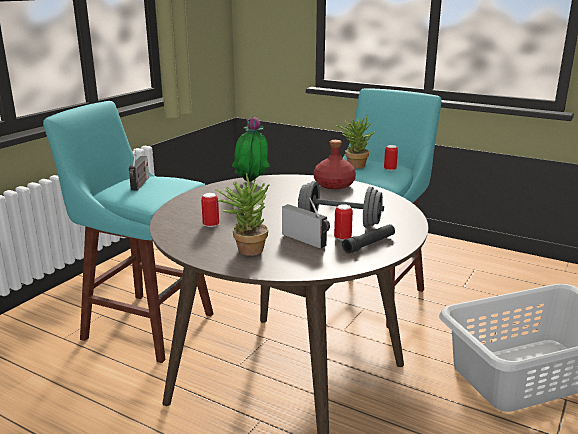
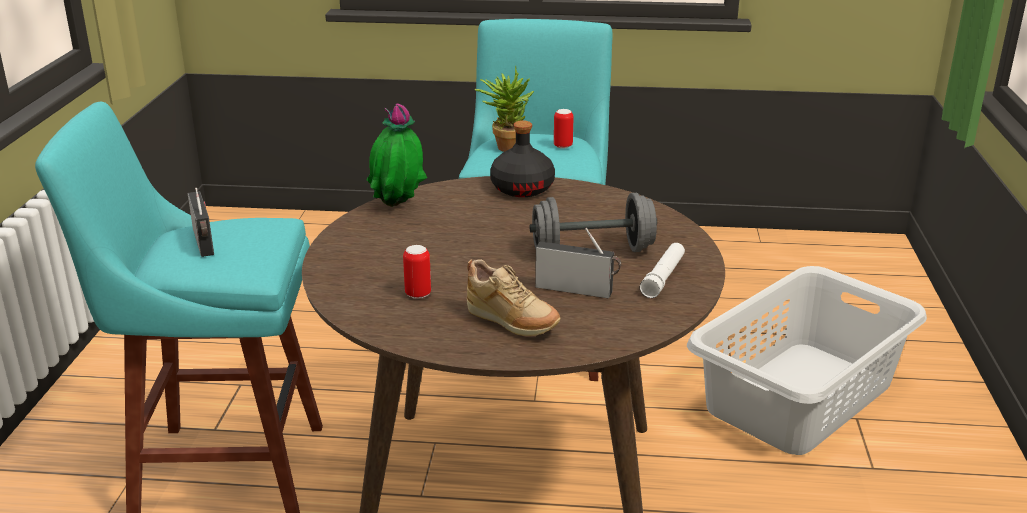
camera: 25 degrees left, 5 degrees up
(245, 249) = (511, 323): potted plant -> beige shoe
(334, 184) = (522, 188): red bottle -> black bottle
(342, 238) = (620, 275): can -> none
(369, 244) = (663, 277): black flashlight -> white flashlight

